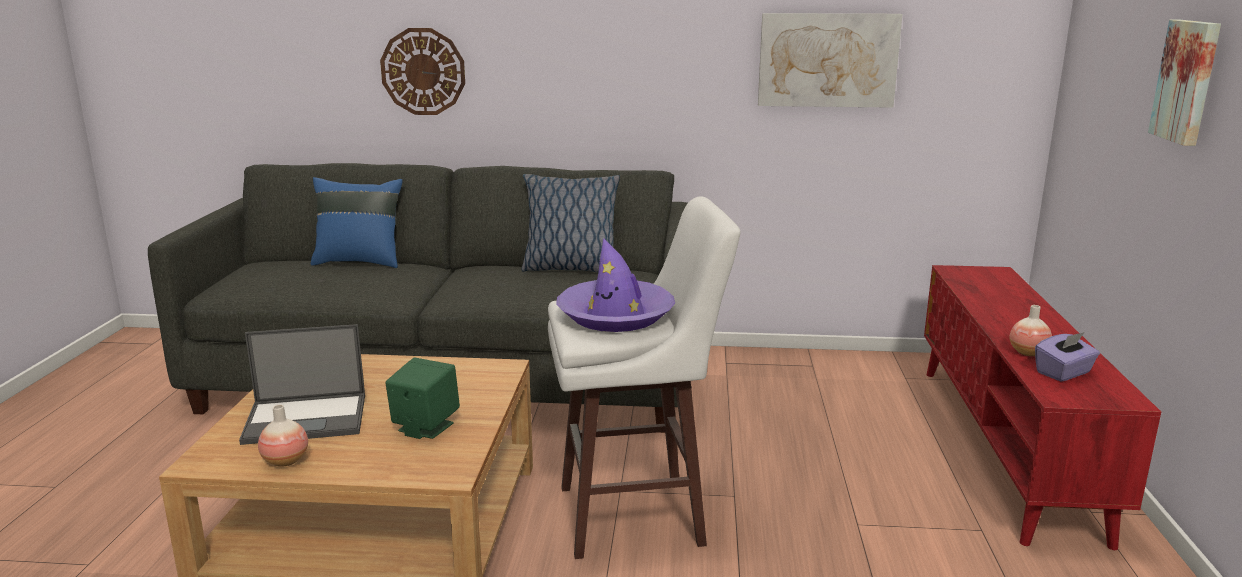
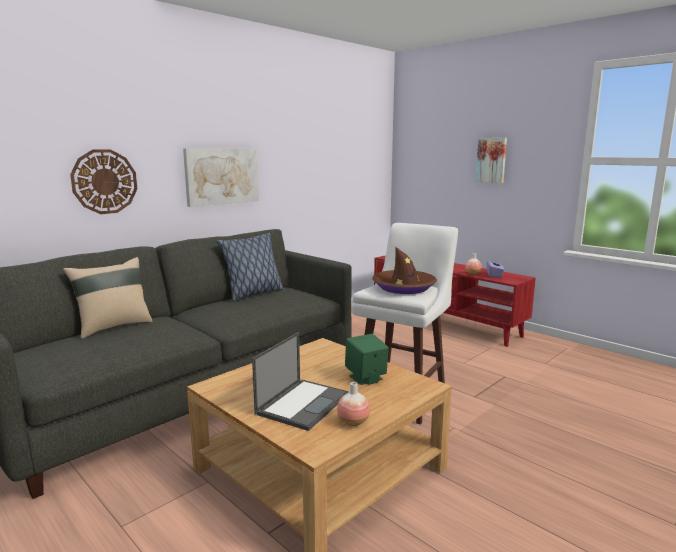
camera: 50 degrees left, 5 degrees down
(360, 262) = (113, 326): blue pillow -> beige pillow
(615, 316) = (404, 287): purple hat -> brown hat
(827, 60) = (320, 164): picture -> picture (222, 176)

